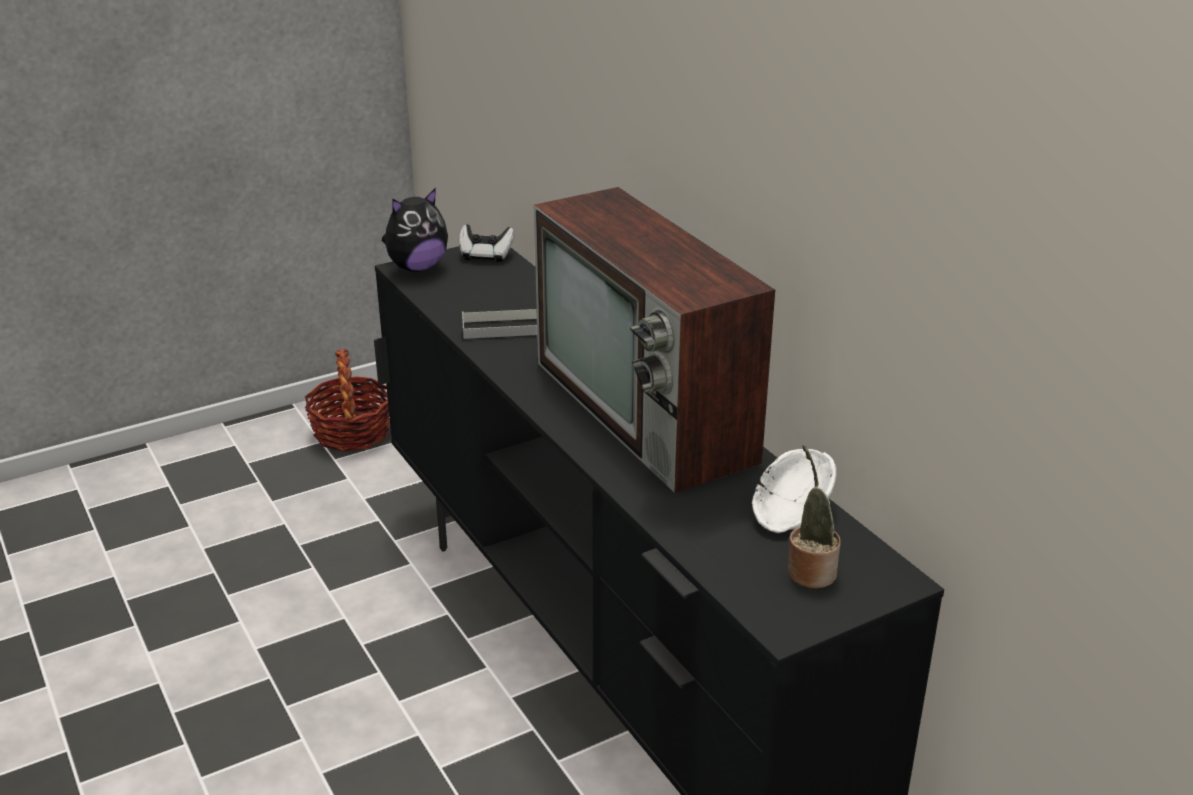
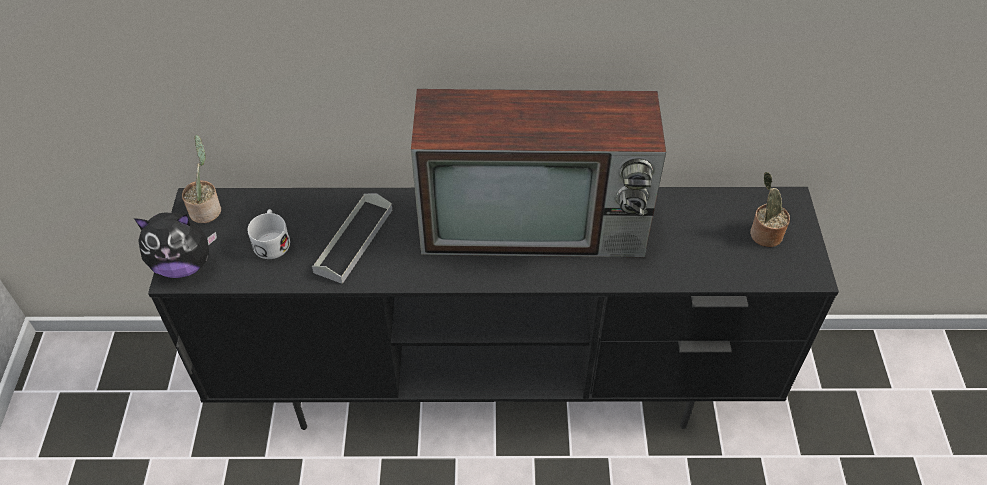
camera: 60 degrees left, 20 degrees up
(351, 432) = (83, 428): basket -> none
(417, 267) = (184, 265): plush toy -> plush toy turned 90 degrees clockwise
(480, 292) = (272, 241): none -> white mug
(486, 255) = (207, 209): game controller -> potted plant
(788, 512) = (699, 213): white bowl -> none

